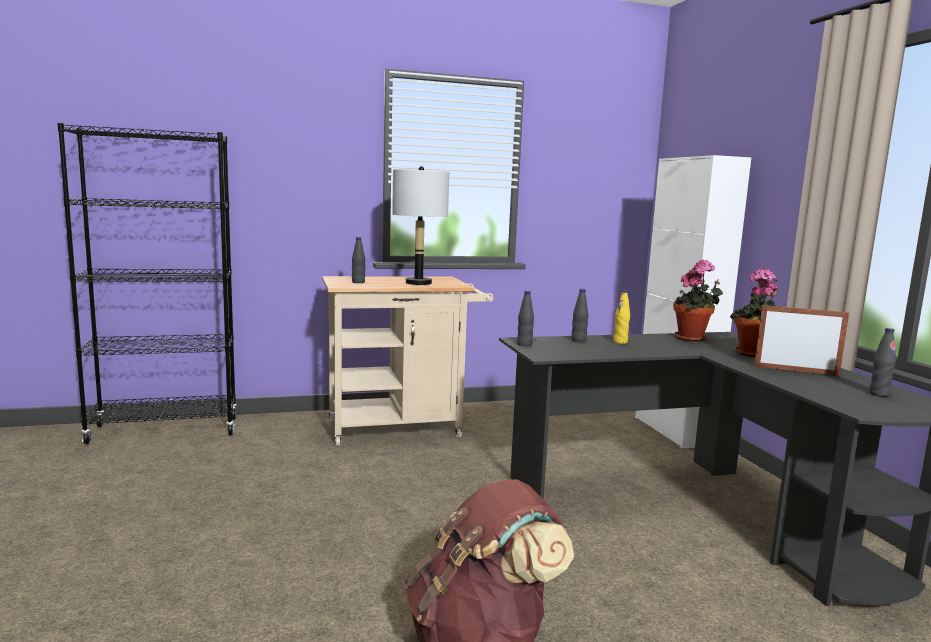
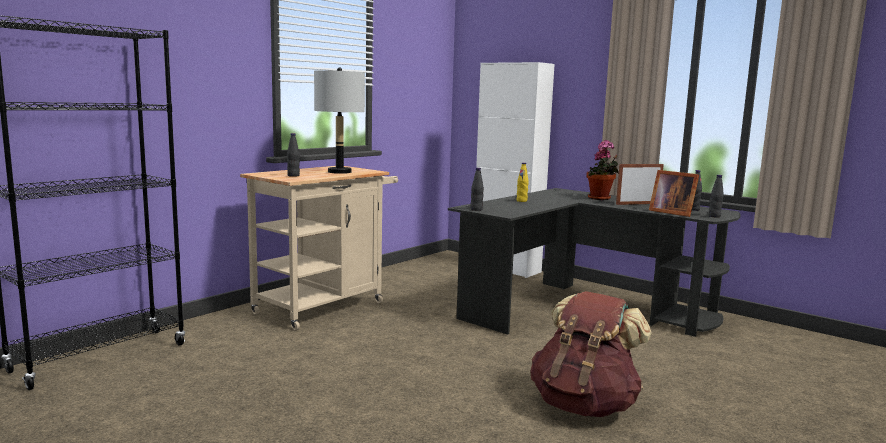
camera: 35 degrees left, 0 degrees up
(578, 340) = (497, 203): black bottle -> black bottle (714, 216)
(692, 339) = (551, 194): potted plant -> none
(816, 392) = (671, 212): none -> picture frame

